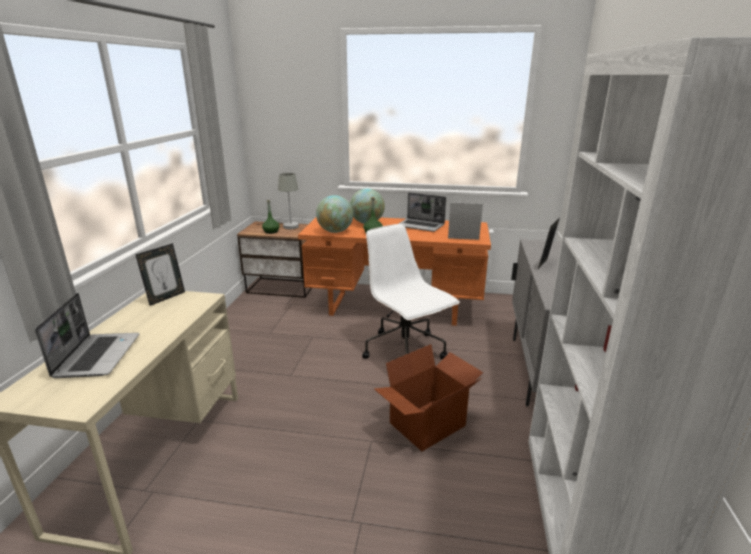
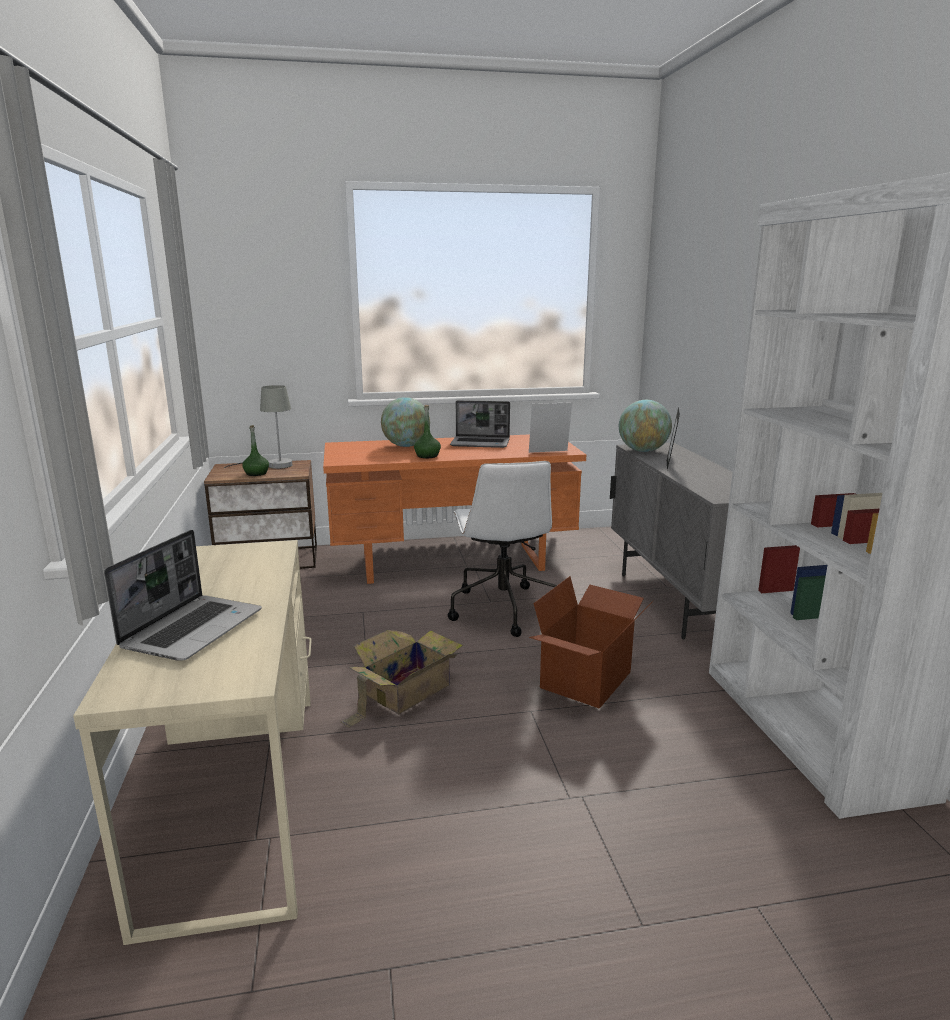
camera: 20 degrees left, 5 degrees down
(97, 355) = (193, 628): laptop -> laptop turned 45 degrees clockwise
(166, 298) = (213, 554): picture frame -> none
(298, 404) = (404, 691): none -> cardboard box
(335, 231) = (373, 458): globe -> globe (643, 451)
(405, 351) = (502, 608): white office chair -> white office chair turned 135 degrees counterclockwise

